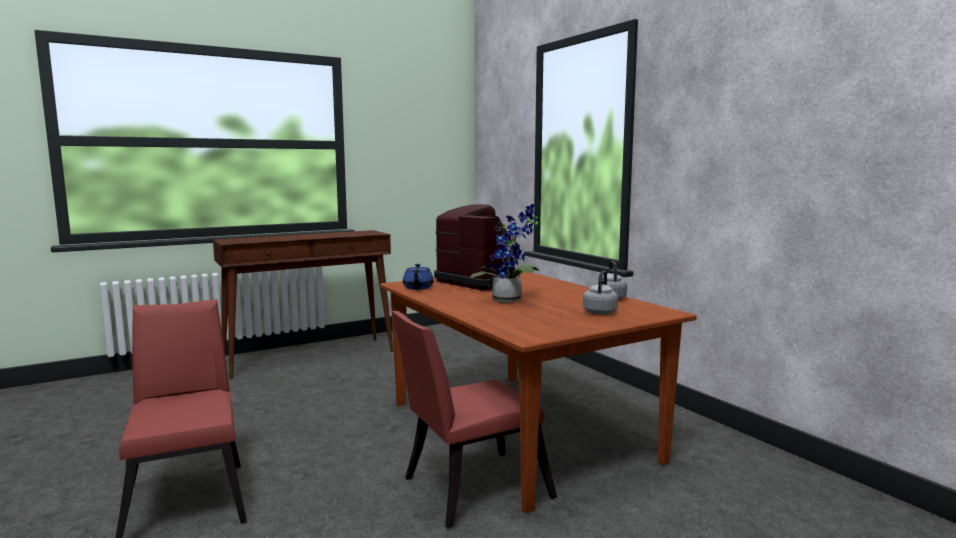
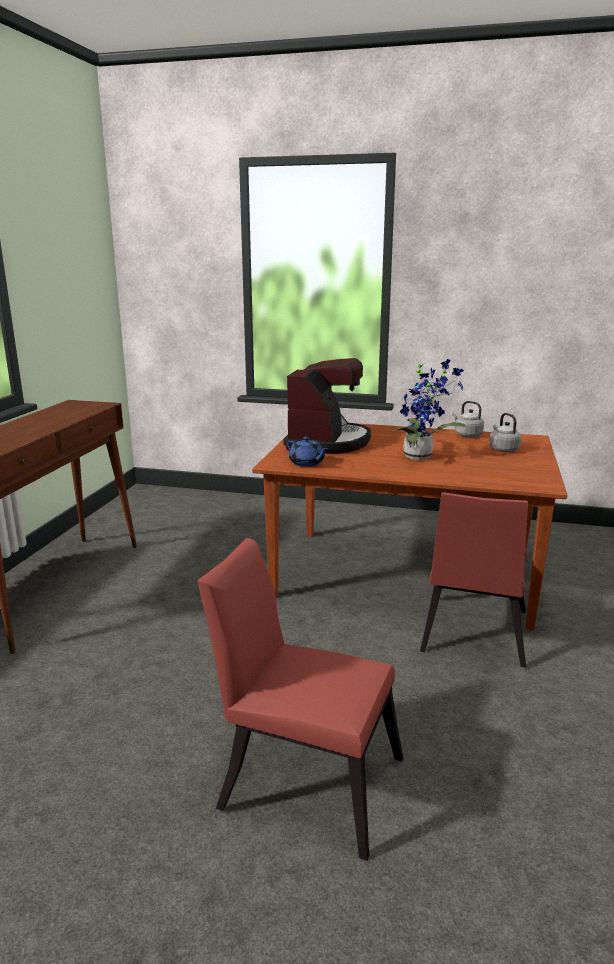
camera: 45 degrees left, 10 degrees up
(479, 281) = (327, 442): coffee machine -> coffee machine turned 105 degrees clockwise

